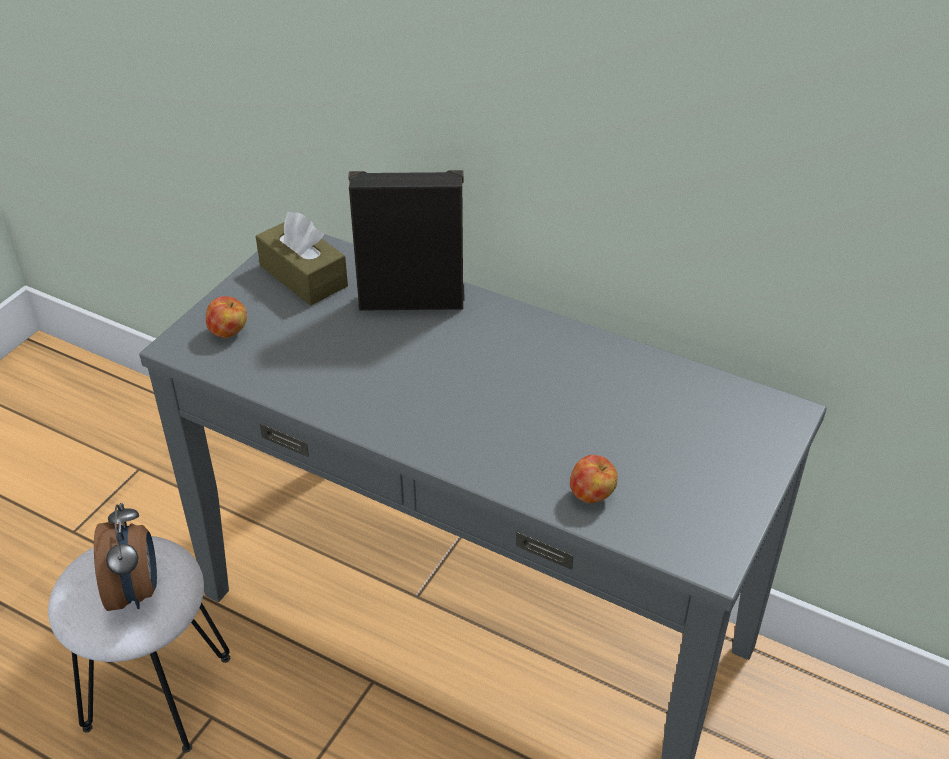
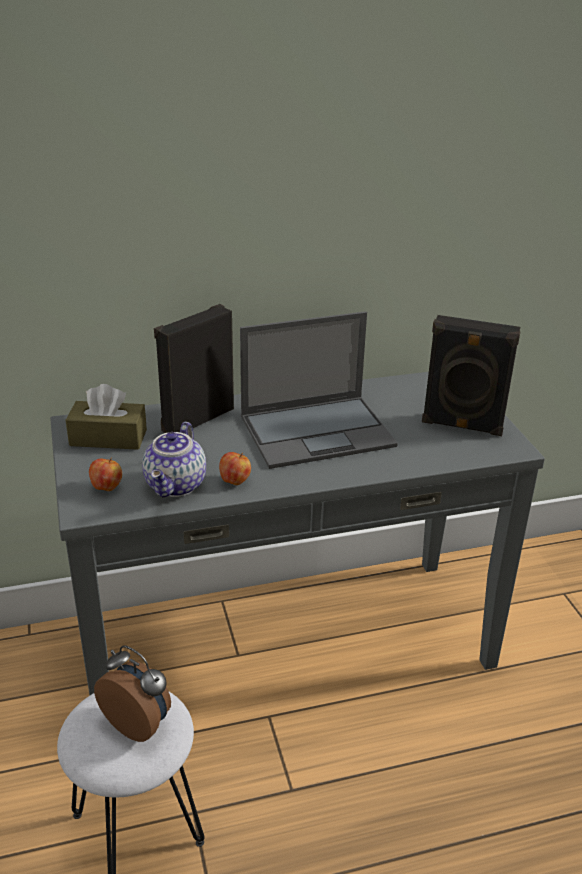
camera: 45 degrees left, 10 degrees down
(286, 369) = (177, 486): none -> teapot
(511, 390) = (318, 431): none -> laptop
(592, 494) = (427, 452): apple -> apple (235, 481)
(691, 487) = (462, 426): none -> black speaker

